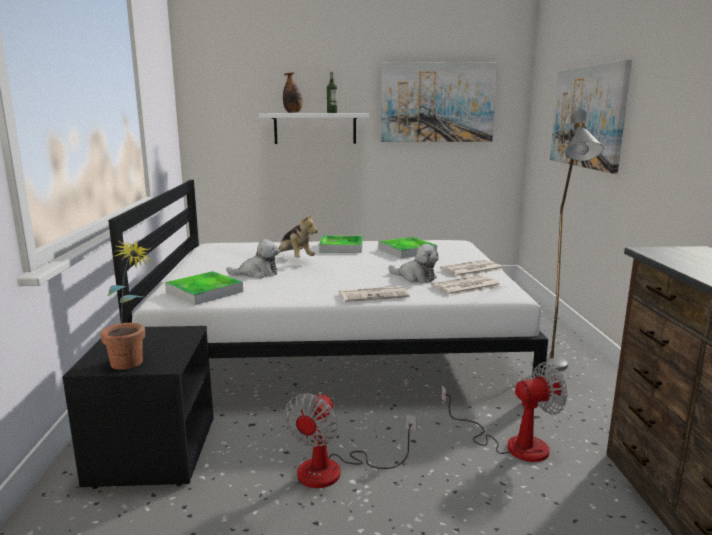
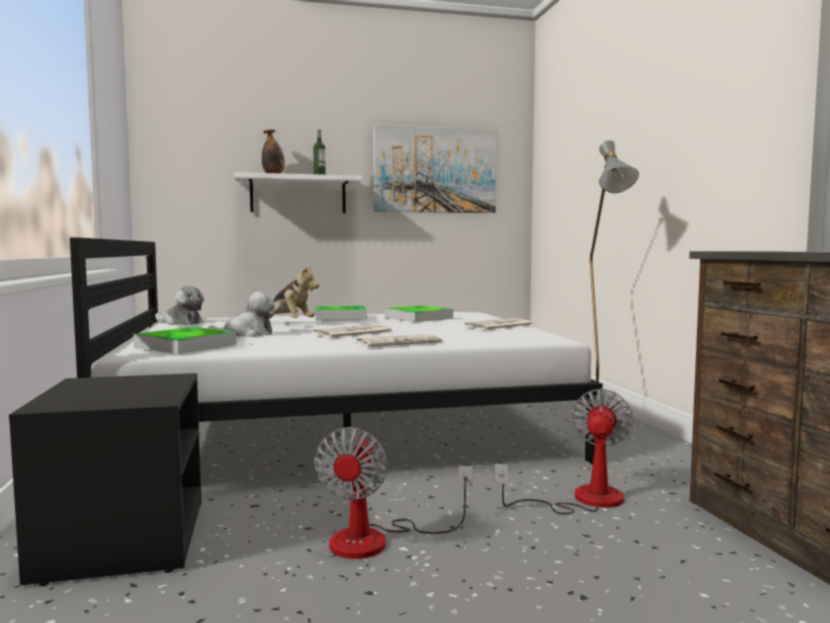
camera: 10 degrees left, 10 degrees down
(132, 365) = (109, 402): potted plant -> none
(415, 277) = (440, 332): plush toy -> plush toy (181, 323)
(465, 286) = (501, 335): newspaper -> newspaper (353, 333)
(512, 444) = (582, 500): fan -> fan turned 45 degrees counterclockwise
(587, 117) = (603, 169): picture -> none

